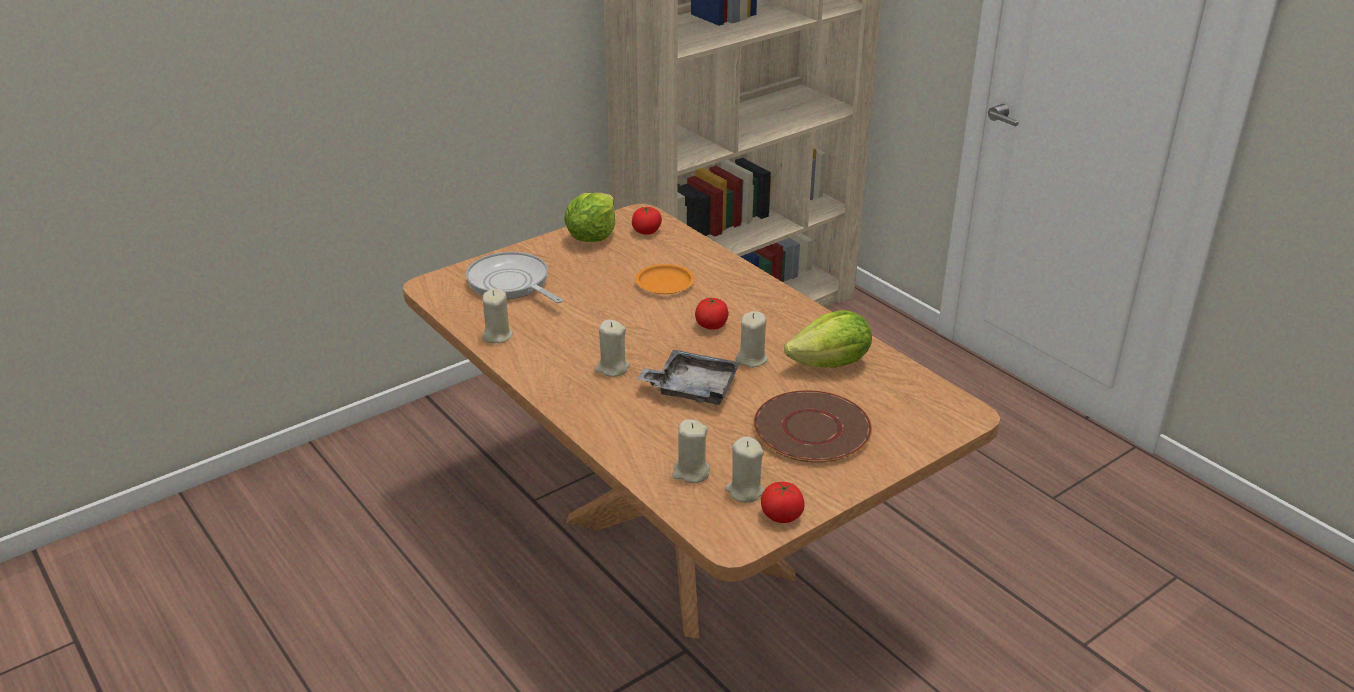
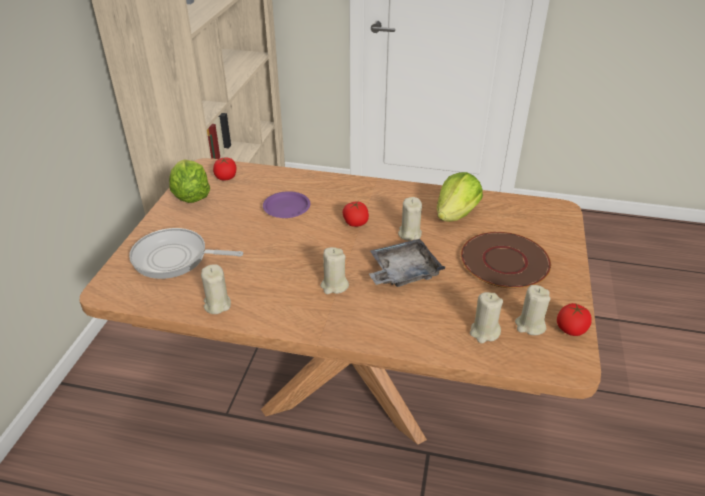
camera: 40 degrees left, 5 degrees up
(664, 283) = (286, 208): orange plate -> purple plate

